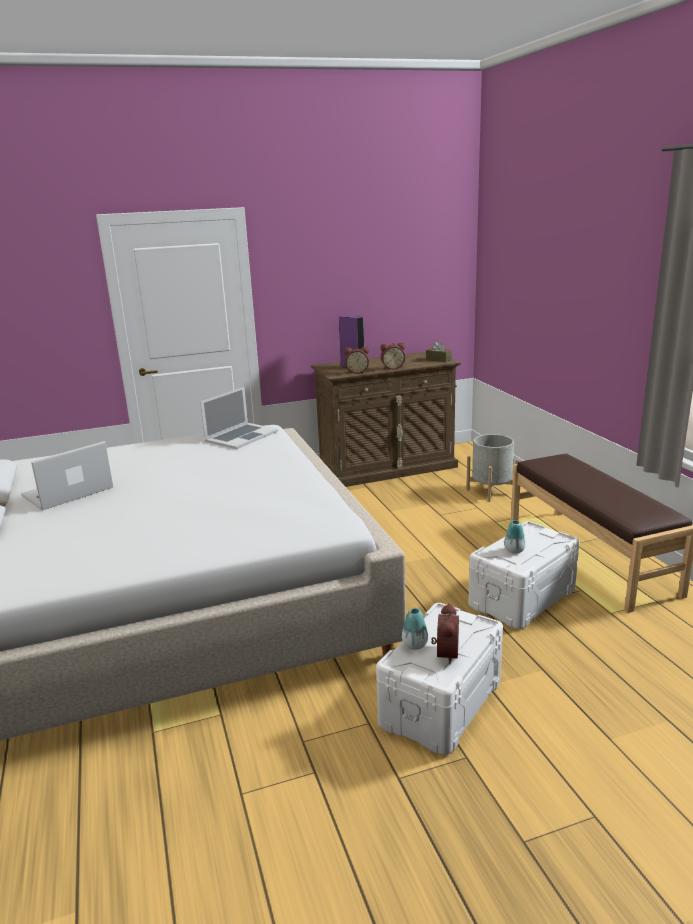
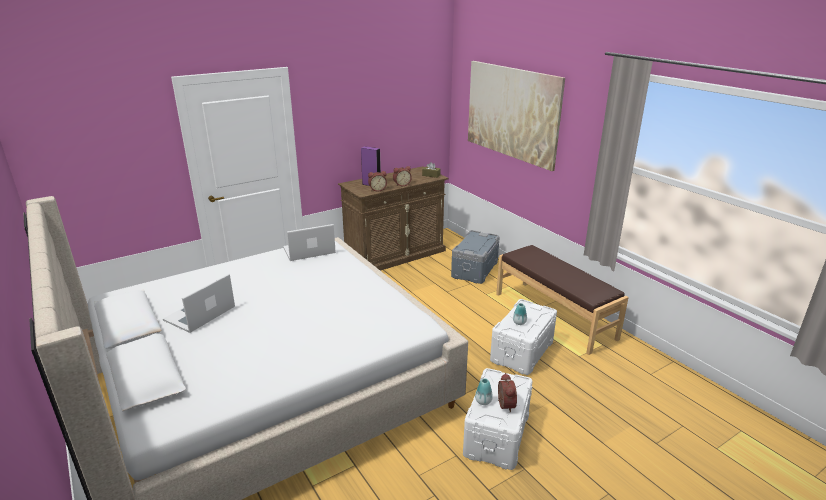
camera: 15 degrees left, 5 degrees up
(241, 436) = (309, 250): laptop -> laptop turned 135 degrees counterclockwise
(491, 491) = (475, 269): grey planter -> grey storage box
(546, 266) = (511, 112): none -> picture

